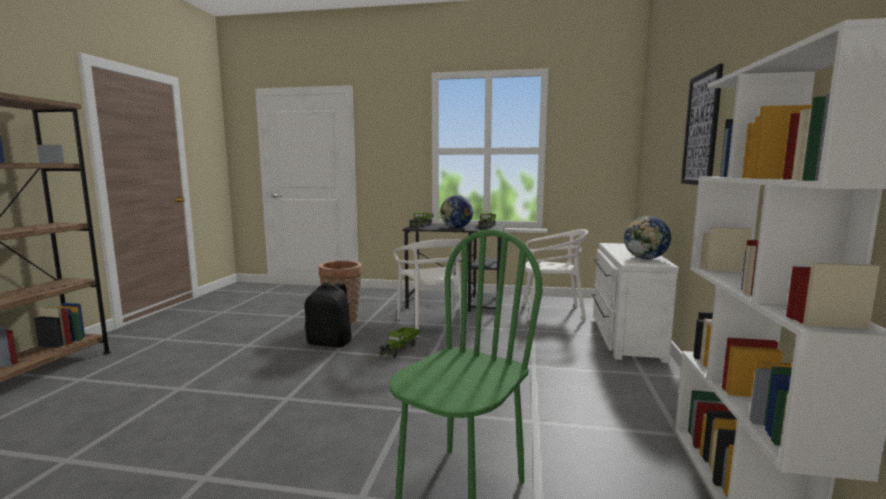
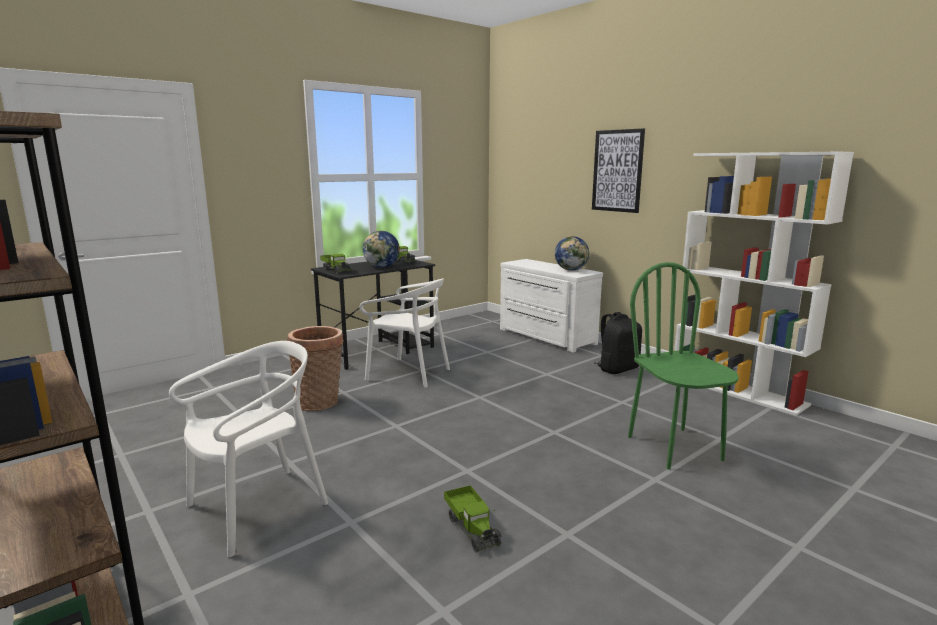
camera: 50 degrees left, 5 degrees up
(330, 343) = (370, 422): black backpack -> black backpack (617, 369)
(400, 349) = (440, 401): toy truck -> toy truck (472, 527)
(551, 312) = (466, 334): white chair -> white chair (257, 508)

